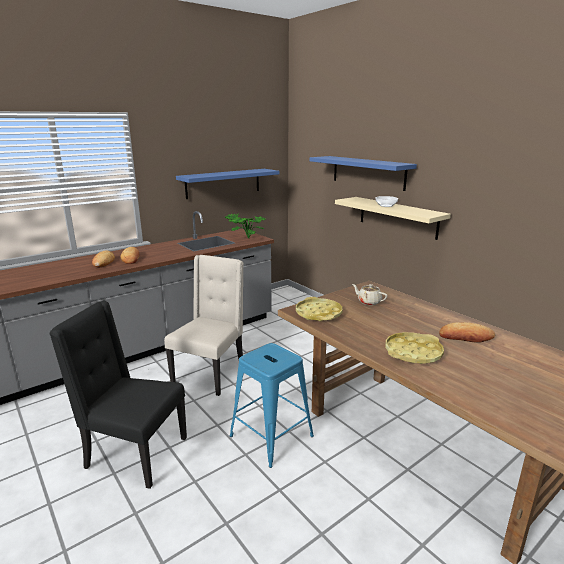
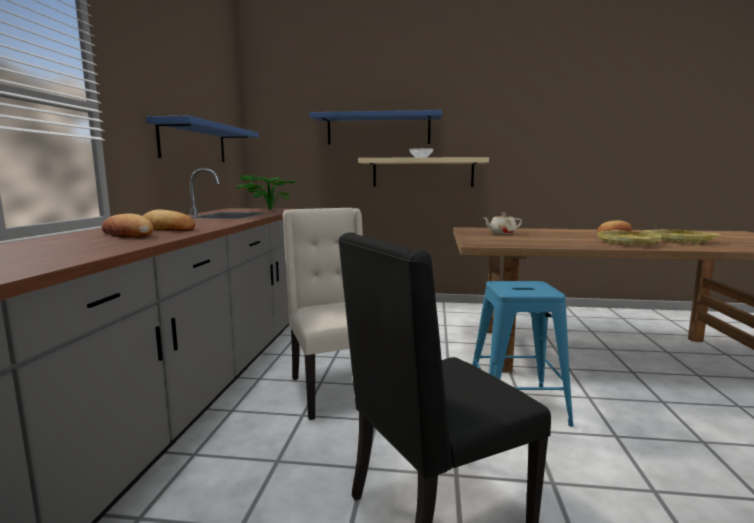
camera: 45 degrees left, 10 degrees down
(318, 313) = (499, 242): yellow tray -> yellow tray (679, 240)

